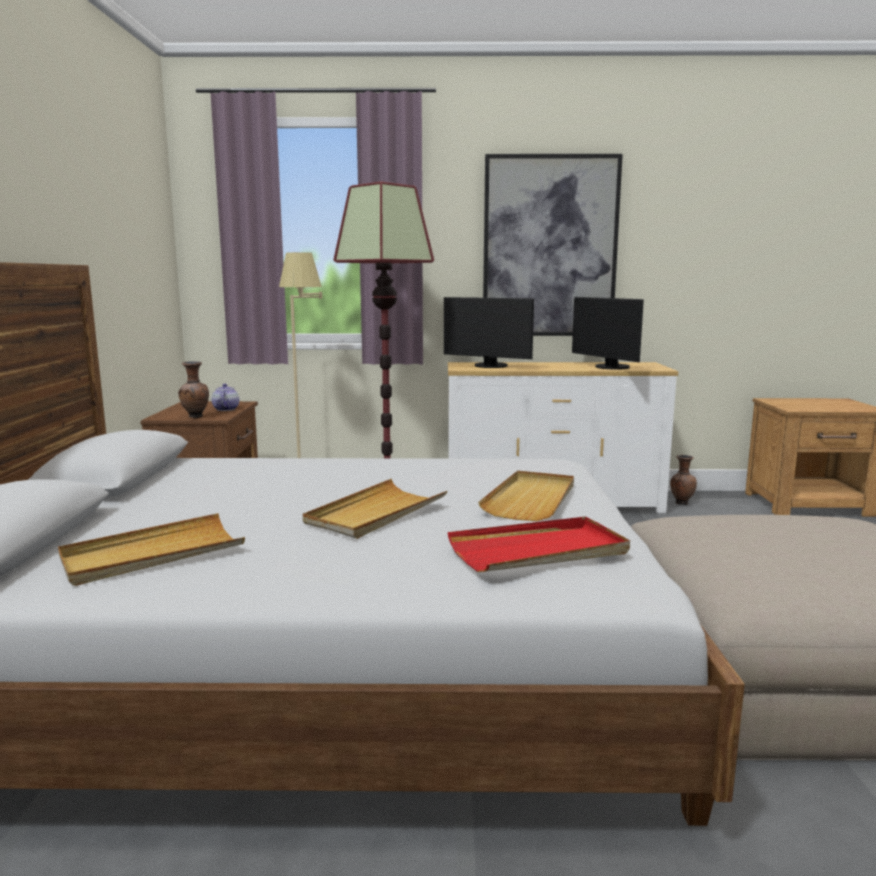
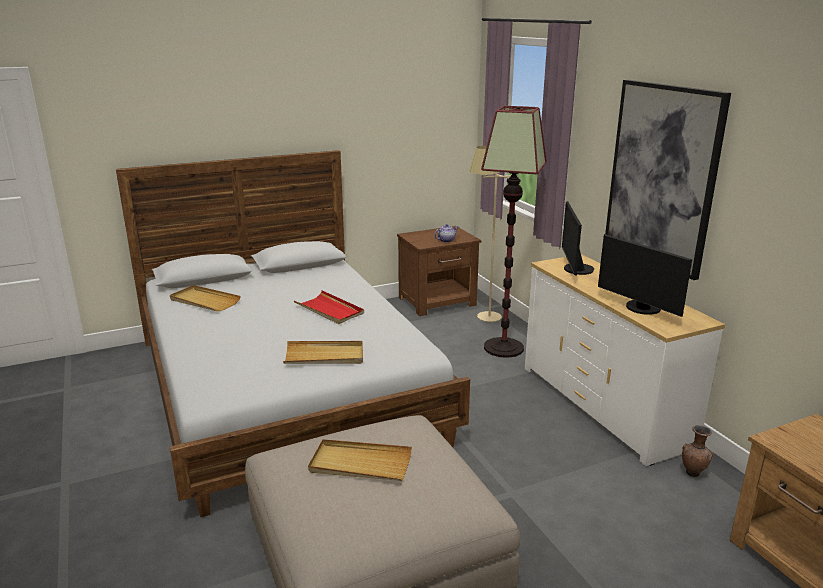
camera: 65 degrees right, 10 degrees up
(196, 417) = (416, 241): brown vase -> none
(376, 513) = (274, 325): beige tray -> beige tray (360, 464)
(539, 551) = (234, 368): red tray -> red tray (329, 310)
(609, 367) = (641, 308): monitor -> monitor turned 75 degrees counterclockwise

